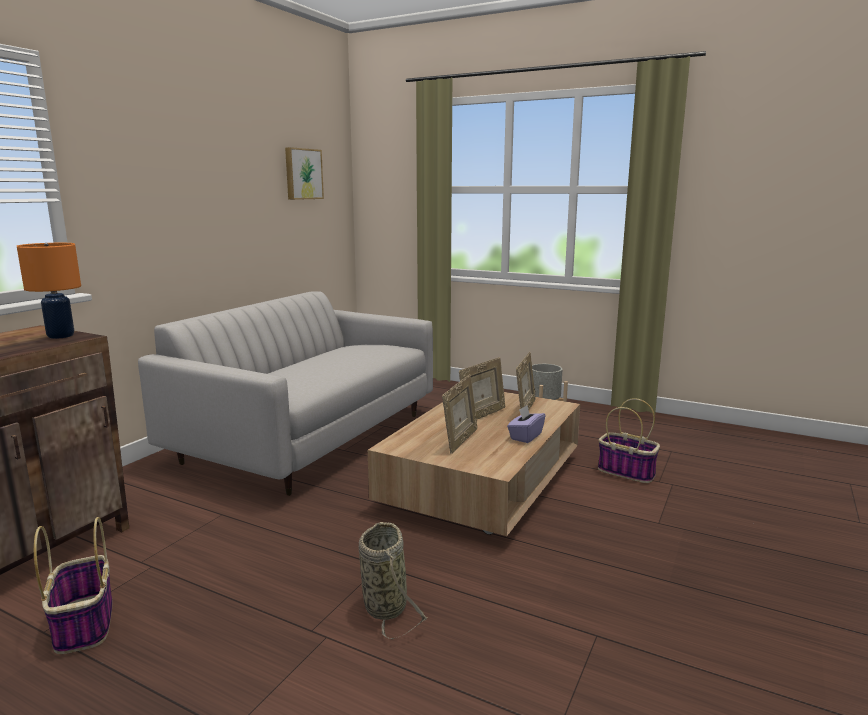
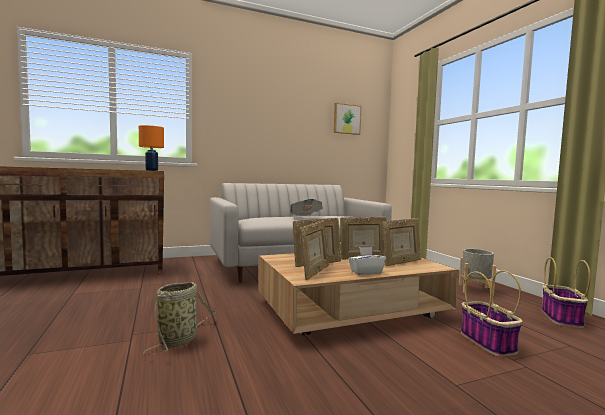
camera: 40 degrees right, 10 degrees down
(84, 623) = (85, 296): basket -> basket (561, 318)
(340, 365) = (305, 217): none -> newspaper
(487, 455) = (314, 273): none -> picture frame
(525, 436) = (366, 272): purple tissue box -> white tissue box

